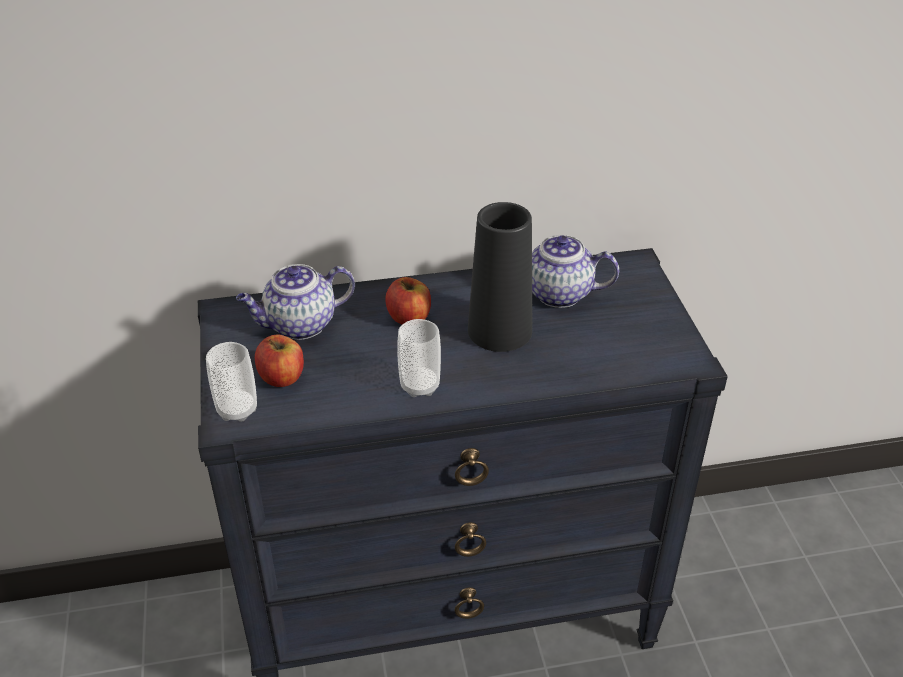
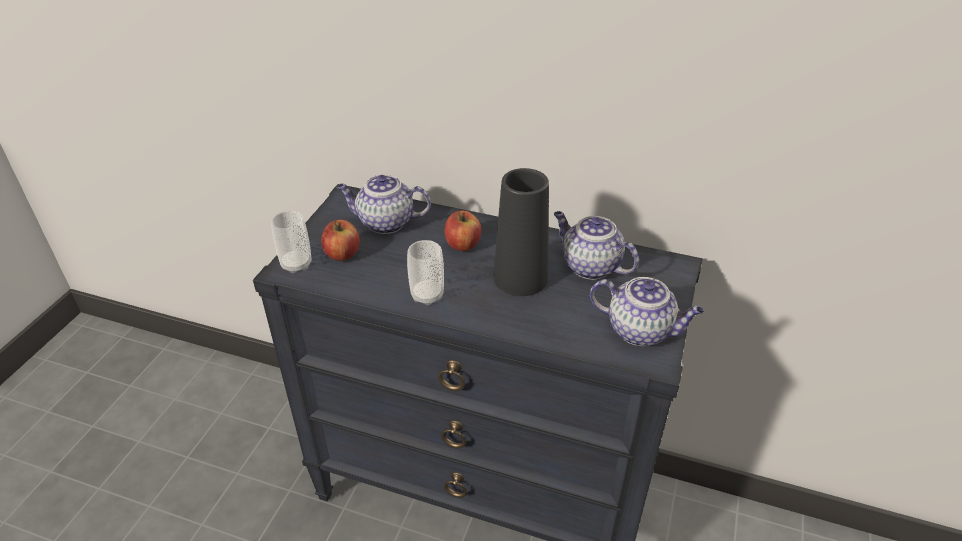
camera: 30 degrees right, 0 degrees up
(655, 338) = (641, 330): none -> teapot

